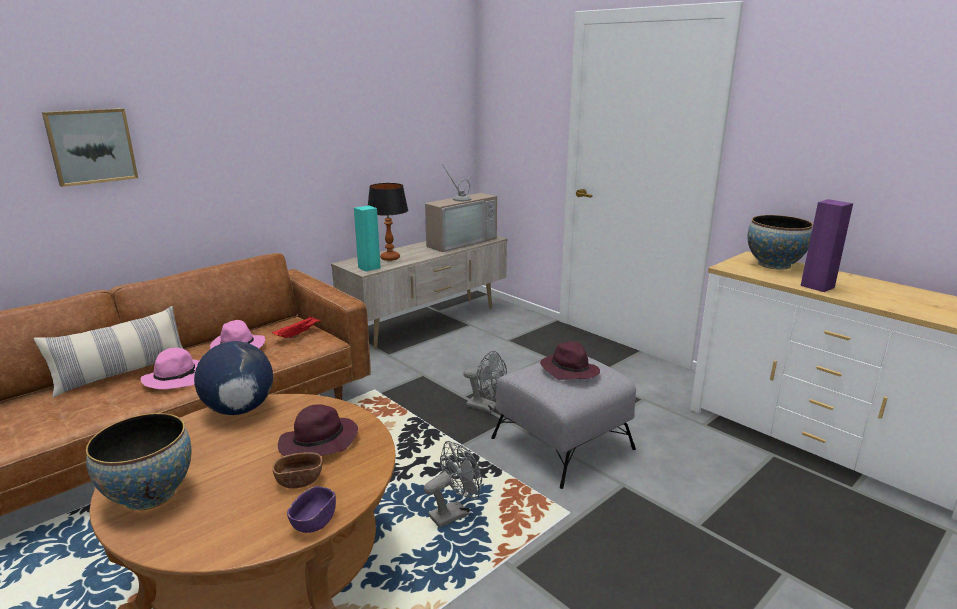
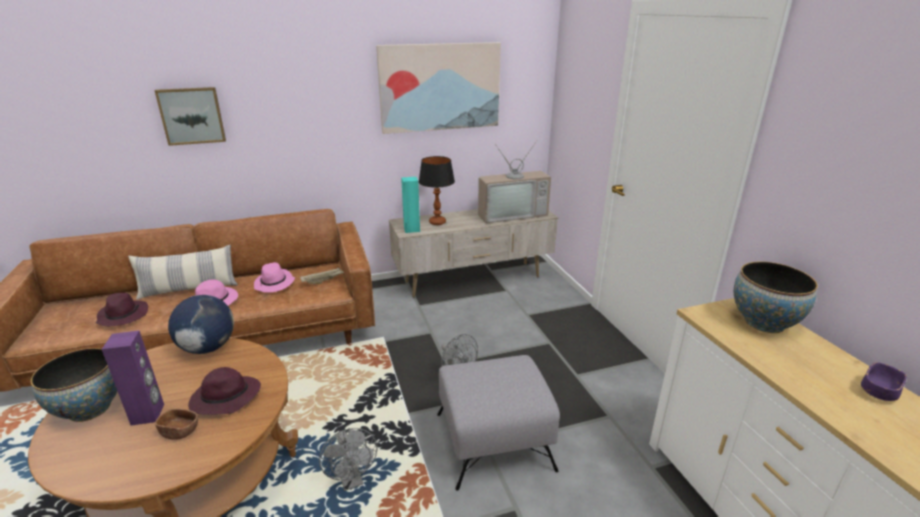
camera: 25 degrees right, 5 degrees up
(298, 334) = (323, 281): red tray -> beige tray
(314, 521) = (152, 476): purple bowl -> purple bowl (878, 391)
(374, 107) = (440, 87): none -> picture
(454, 513) = (352, 480): grey fan -> grey fan turned 75 degrees clockwise
(568, 370) = (500, 379): purple hat -> purple hat (122, 316)
(817, 286) = (786, 370): purple speaker -> purple speaker (148, 414)

